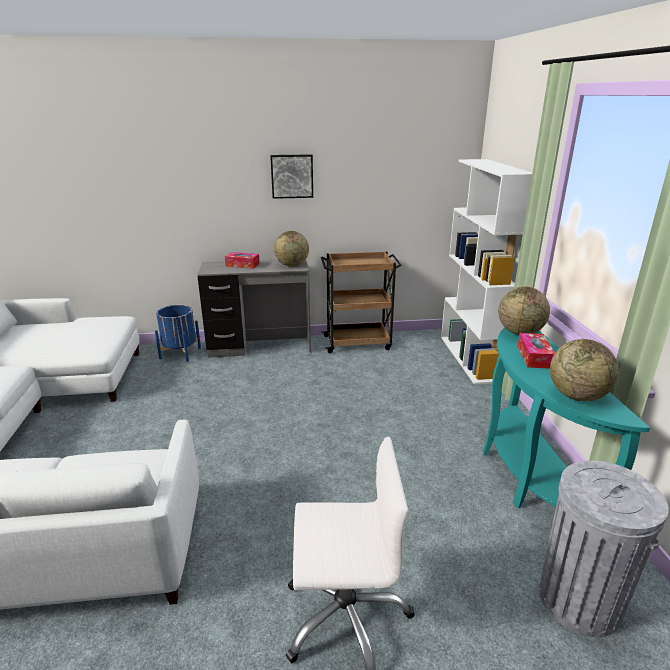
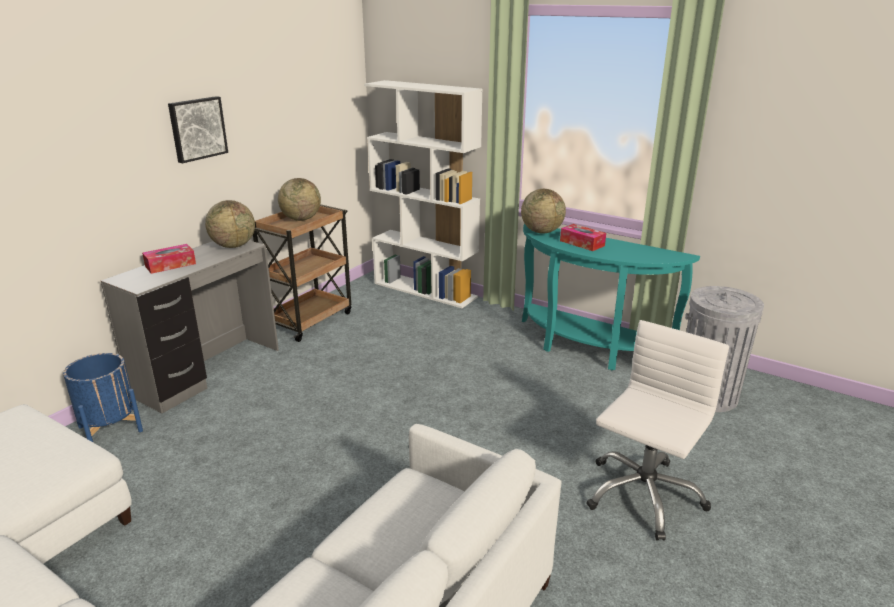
camera: 50 degrees left, 0 degrees up
(577, 396) = (646, 255): globe -> globe (301, 219)

